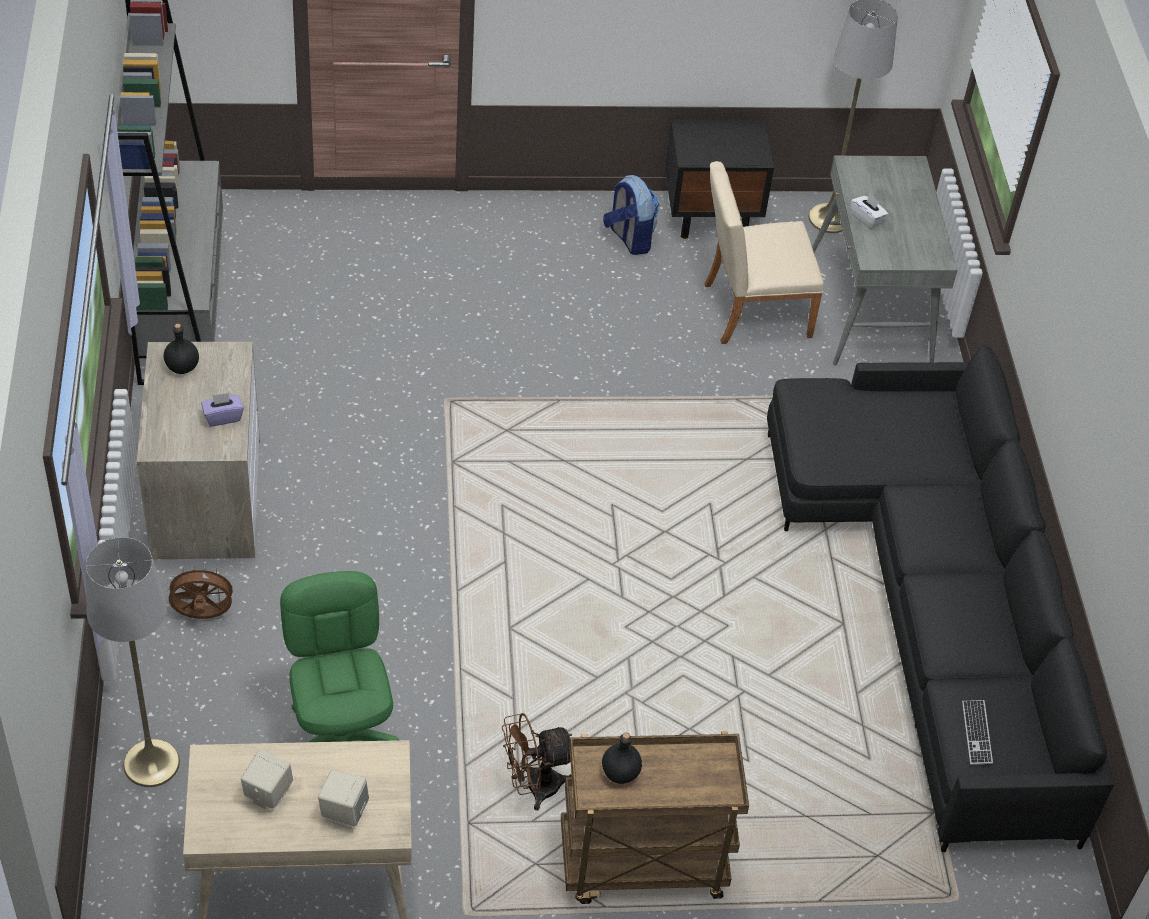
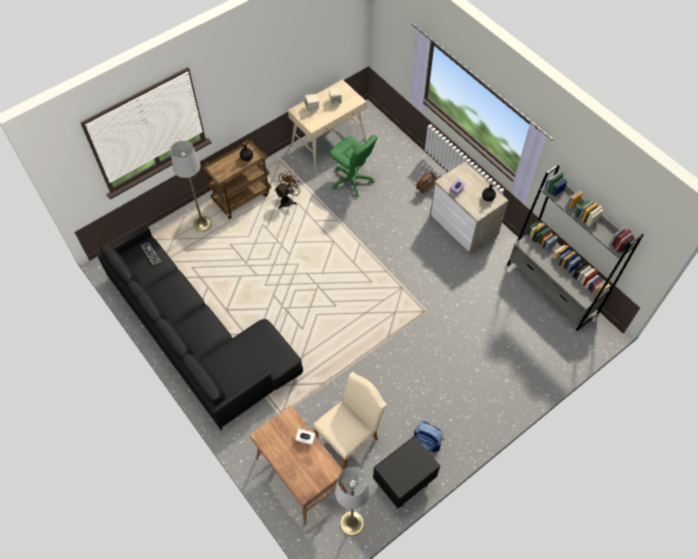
camera: 150 degrees right, 10 degrees up
(151, 763) = (396, 146): grey floor lamp -> grey floor lamp (202, 224)
(871, 308) = (300, 475): grey desk -> brown desk

